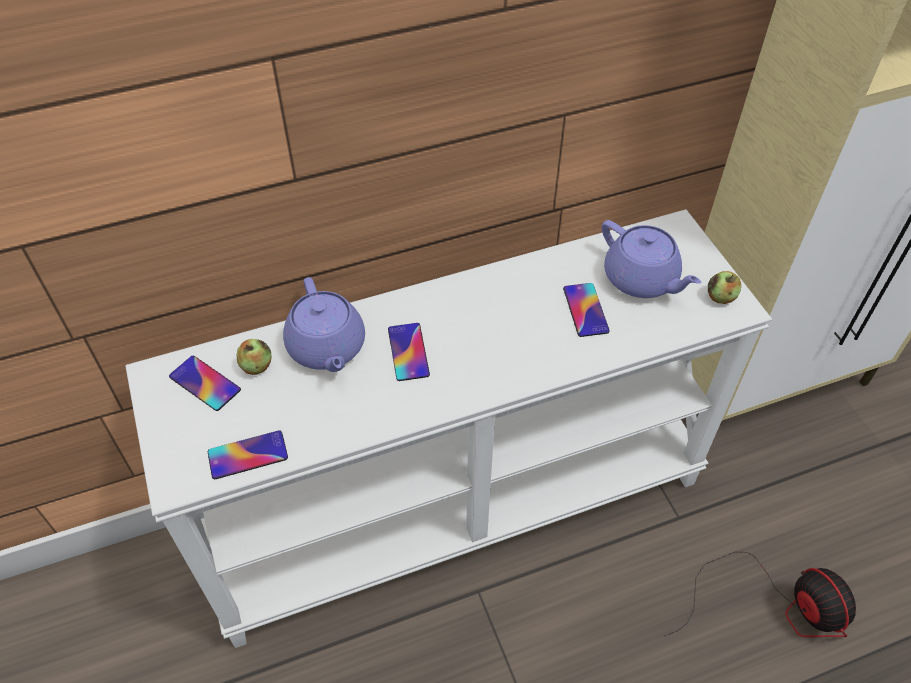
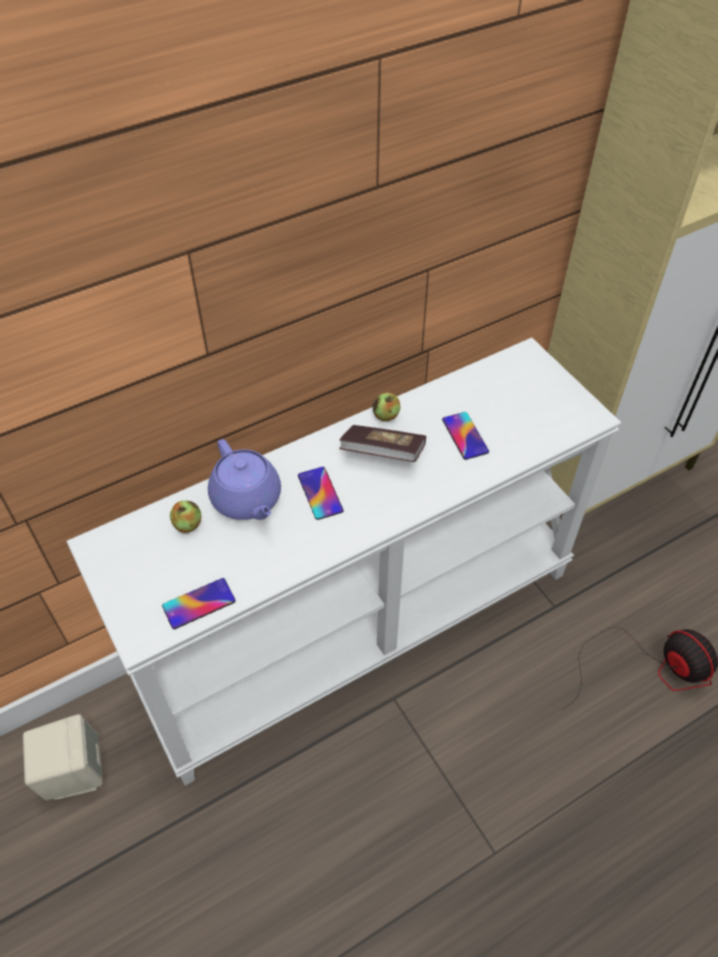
camera: 10 degrees left, 0 degrees up
(123, 613) = (73, 772): none -> beige speaker
(205, 383) = (144, 546): phone -> none
(488, 317) = (382, 454): none -> book
(642, 279) = (507, 403): purple teapot -> none
(720, 297) = (576, 410): apple -> apple (386, 415)

